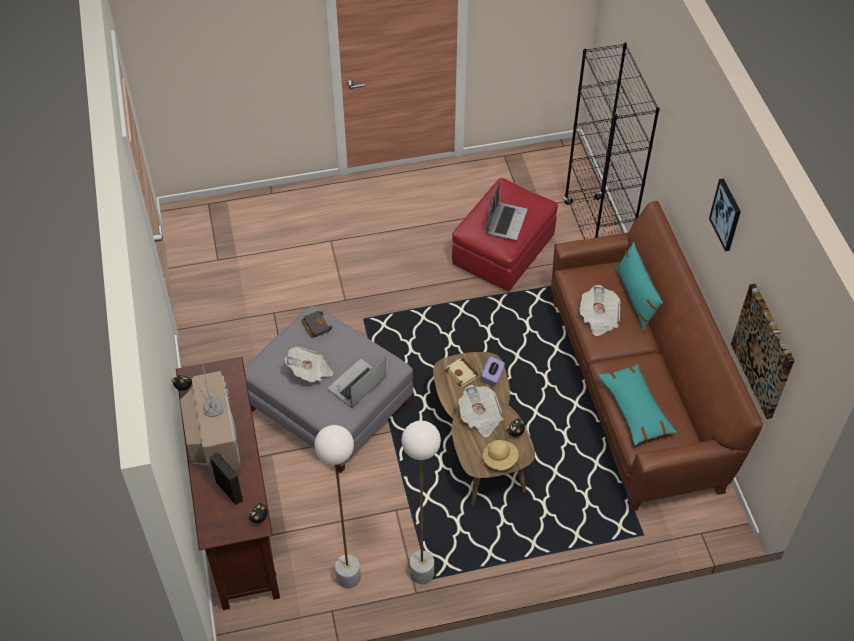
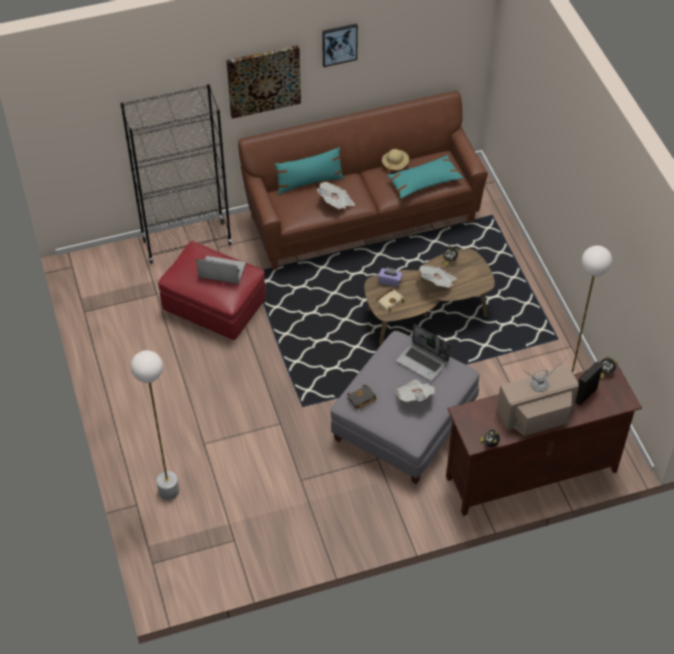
camera: 95 degrees left, 0 degrees up
(422, 573) = (553, 344): white floor lamp -> white floor lamp (168, 491)
(500, 459) = (475, 269): beige hat -> beige hat (395, 164)
(764, 351) = (431, 58): picture -> picture (263, 80)

